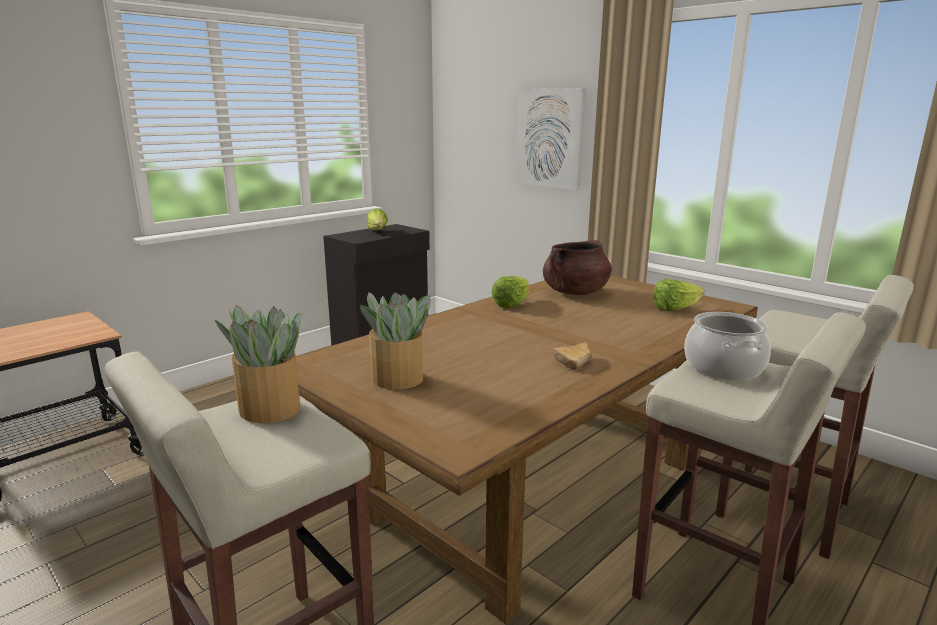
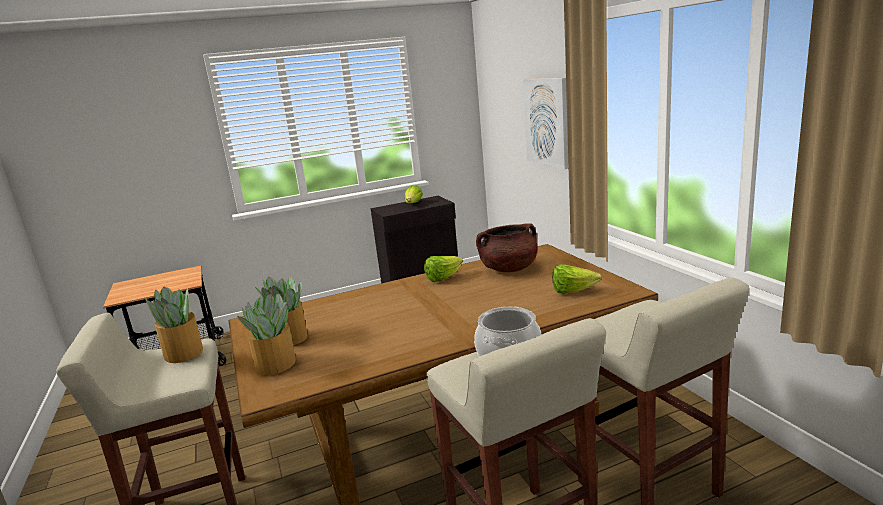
camera: 25 degrees right, 0 degrees up
(421, 411) = (275, 365): none -> potted plant
(576, 361) = (423, 336): bread -> none

